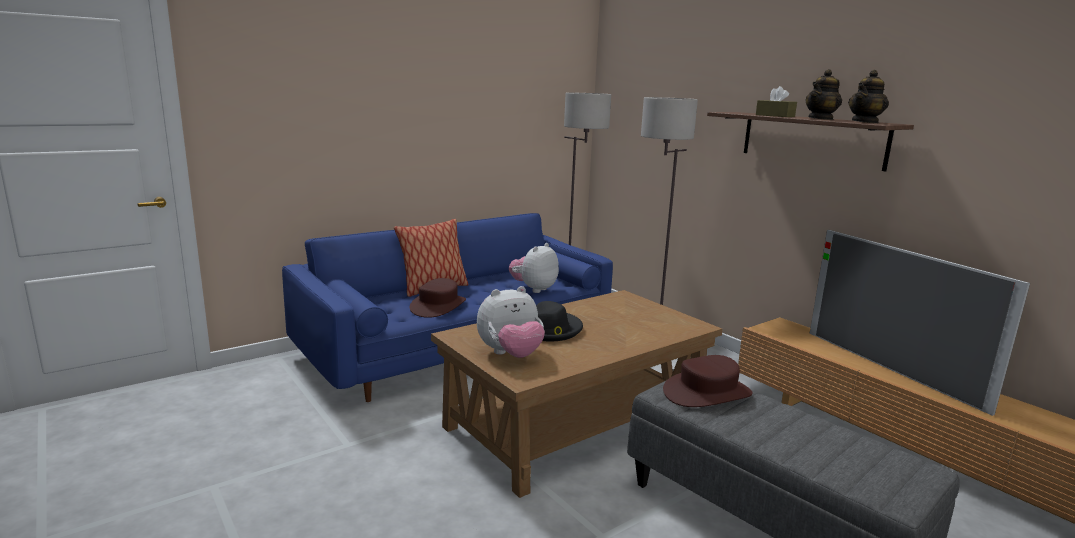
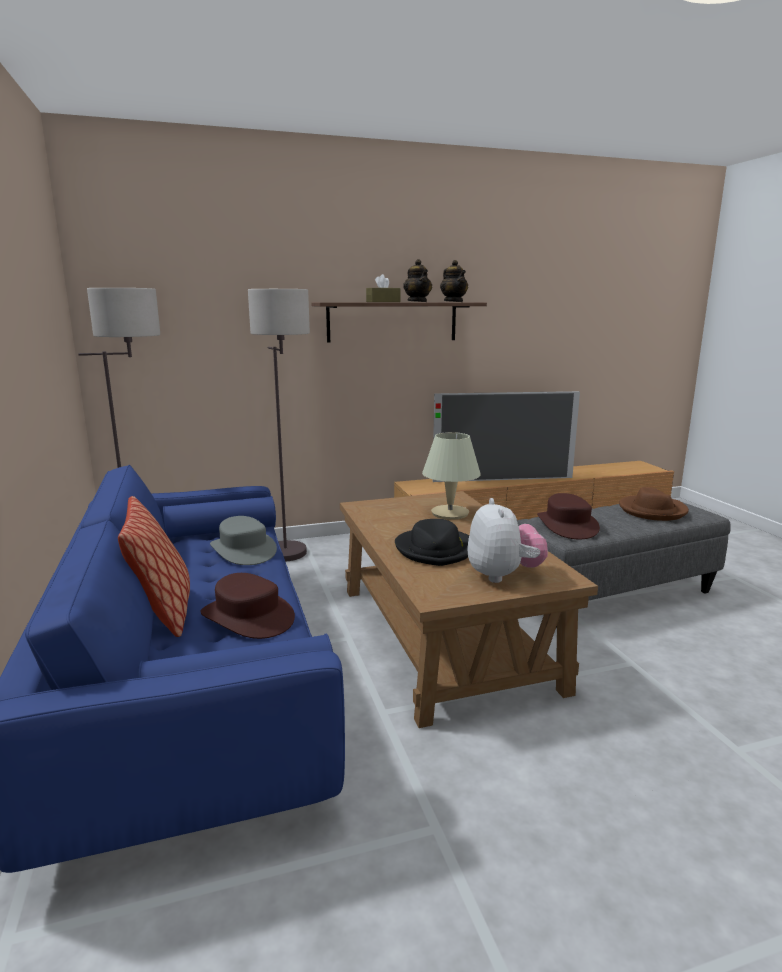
camera: 70 degrees left, 0 degrees up
(534, 289) = (243, 550): plush toy -> grey hat
(643, 327) = (450, 513): none -> beige table lamp
(846, 452) = (652, 510): none -> brown hat

